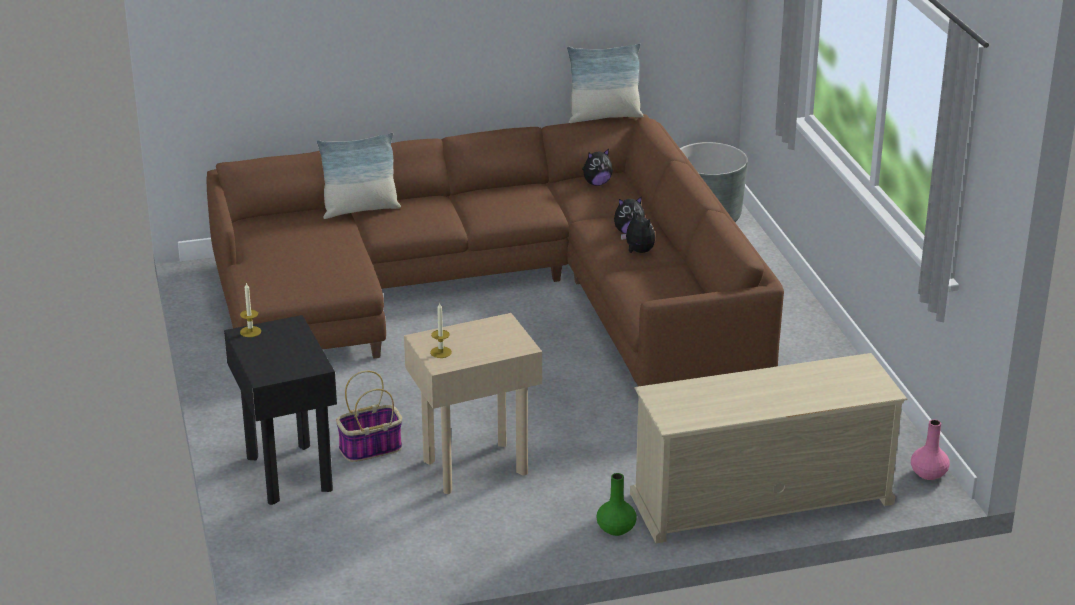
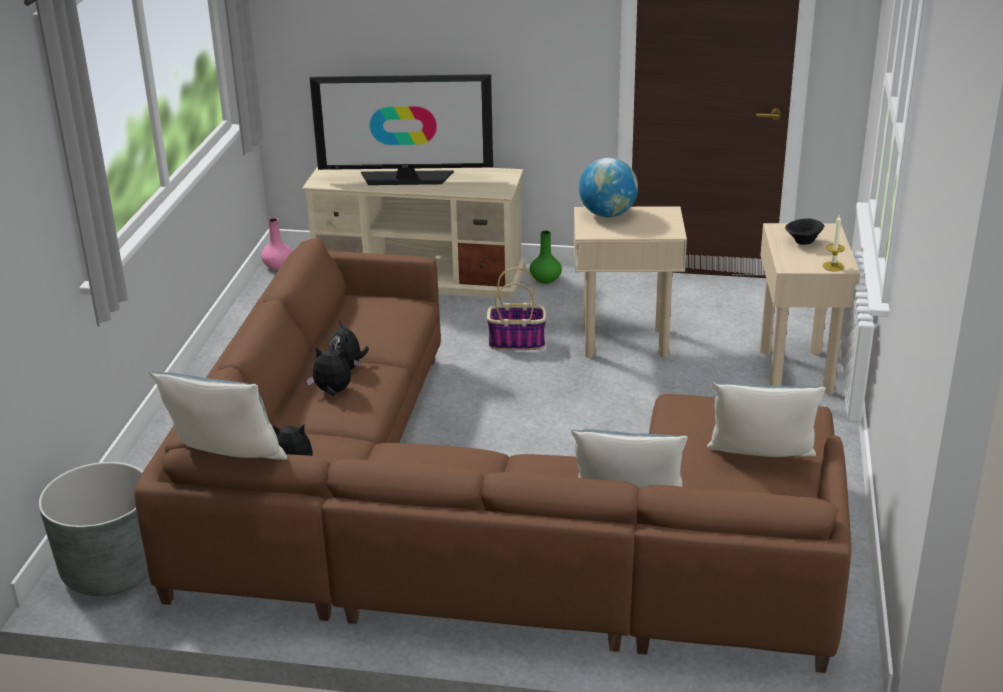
camera: 155 degrees left, 0 degrees up
(280, 251) = (761, 460): none -> pillow
(286, 354) = (803, 242): none -> black bowl
(288, 473) = (796, 371): black side table -> beige side table
(370, 449) = (712, 376): basket -> basket (517, 342)
(441, 352) = (661, 220): candle -> none
(500, 347) = (607, 214): none -> globe
(777, 389) = (406, 178): none -> television

